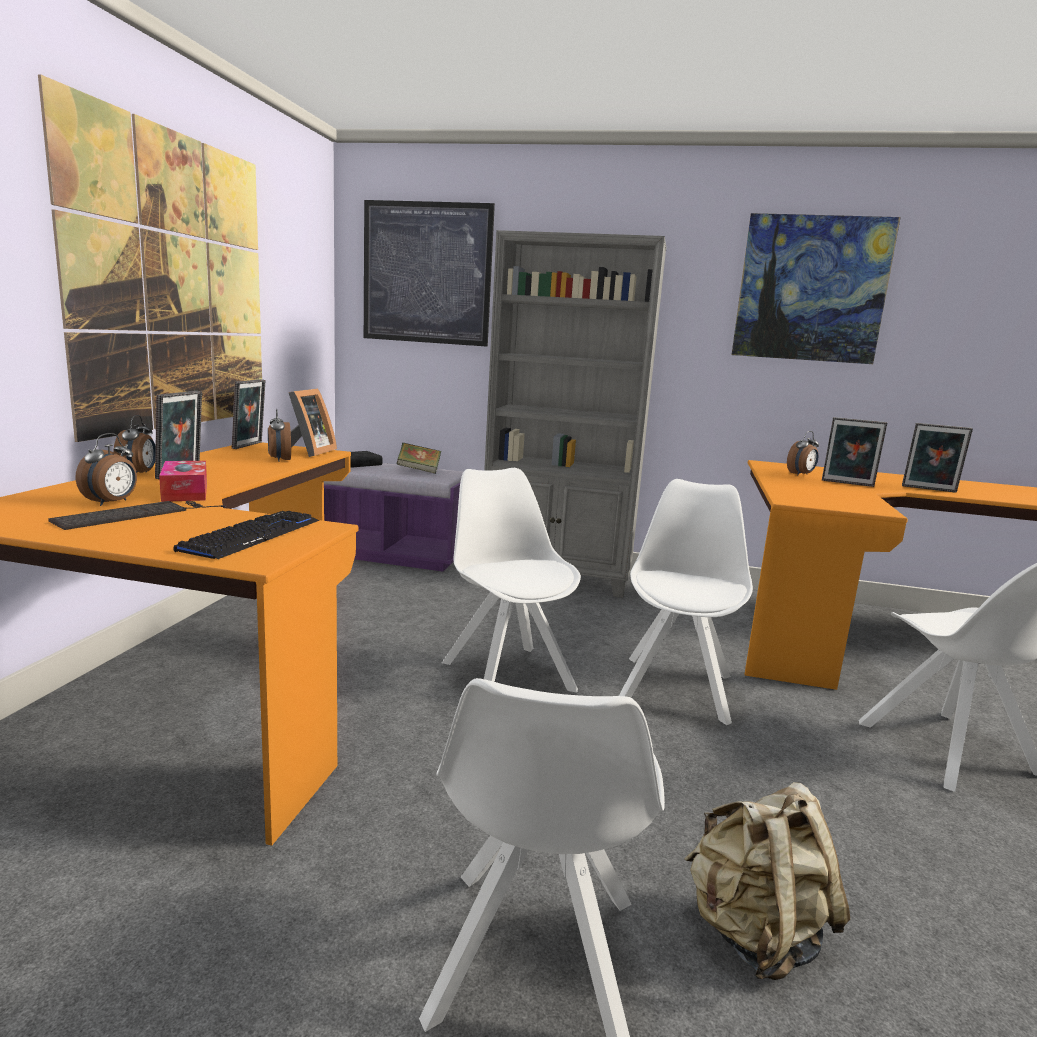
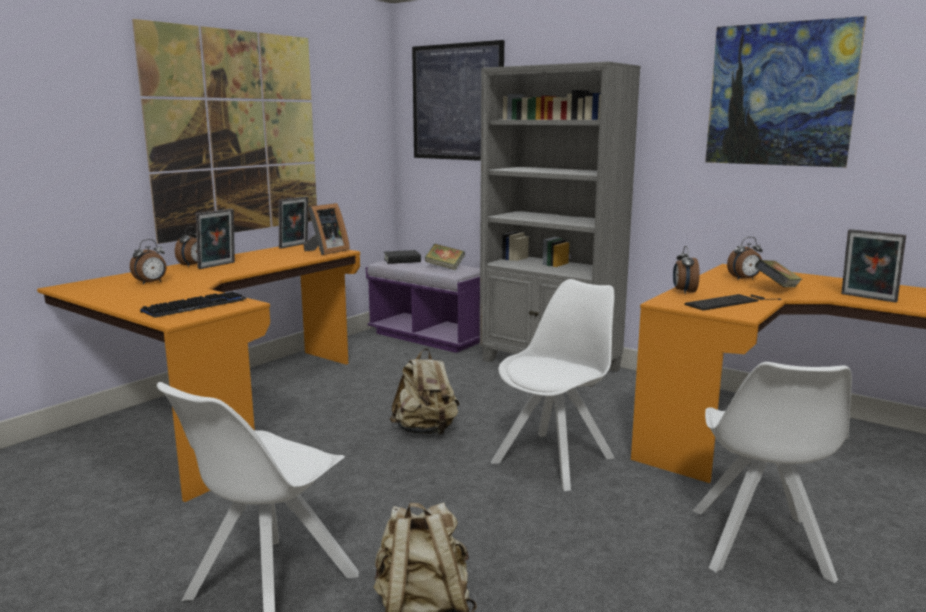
camera: 25 degrees right, 0 degrees up
(137, 514) = (154, 290): keyboard -> keyboard (730, 302)
(185, 492) = (201, 278): tissue box -> none
(279, 459) = (297, 257): alarm clock -> alarm clock (683, 292)
(506, 674) = (426, 431): white chair -> beige backpack
(847, 483) = (776, 289): picture frame -> book

